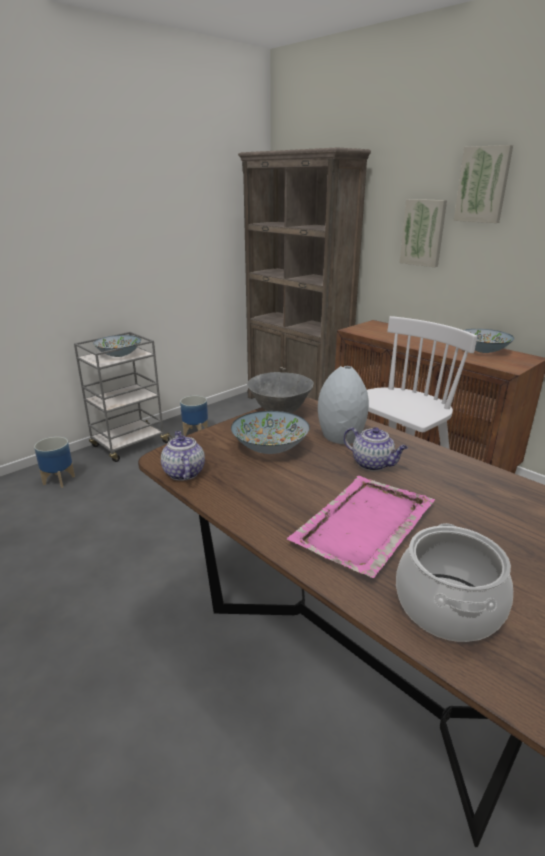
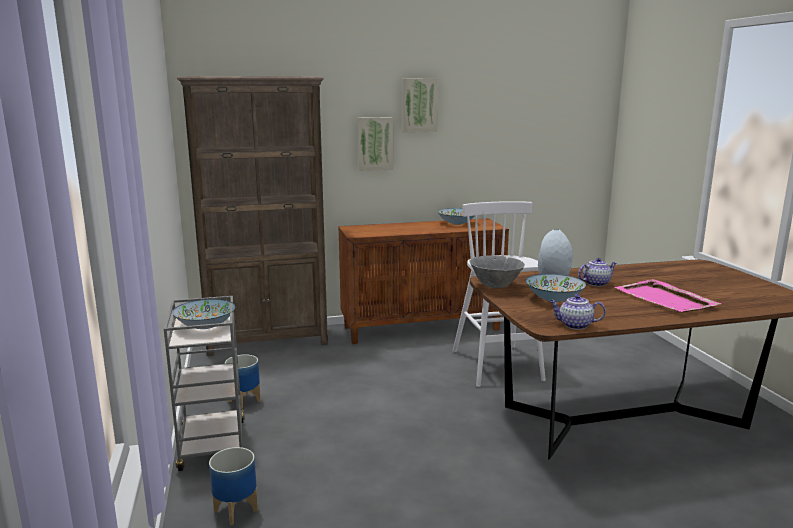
camera: 60 degrees left, 10 degrees down
(449, 607) = (738, 301): cooking pot -> none

